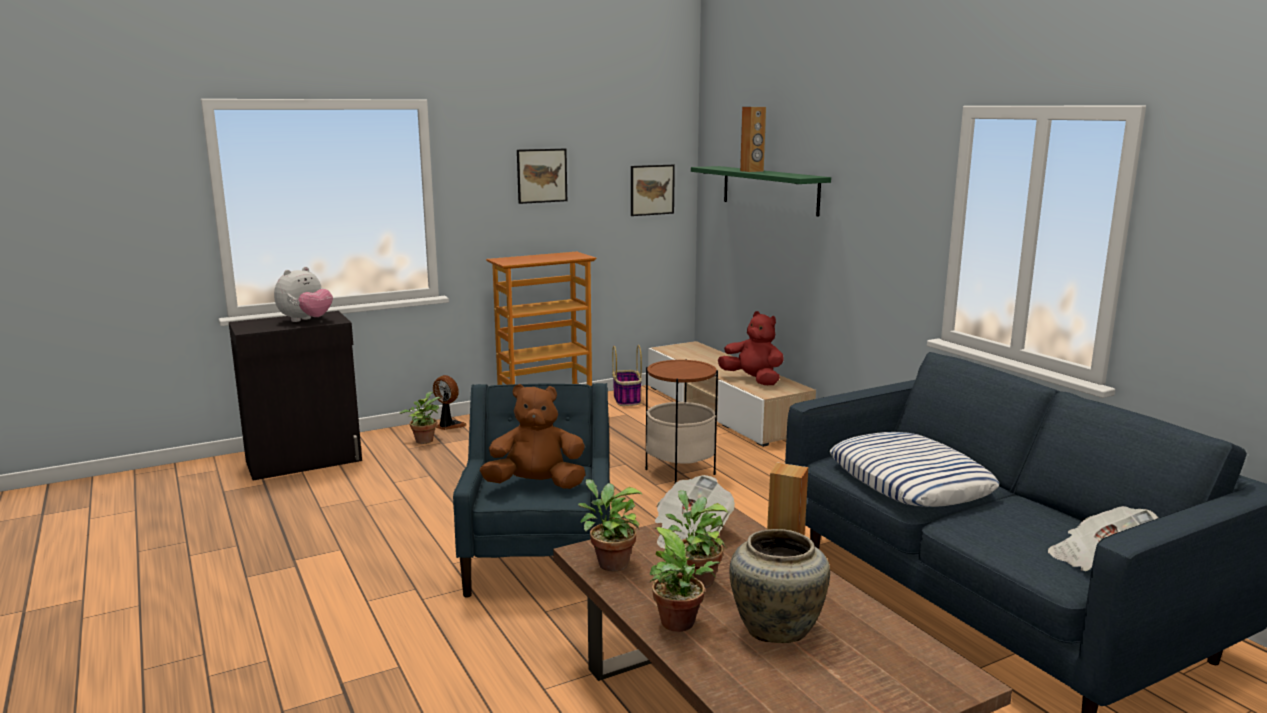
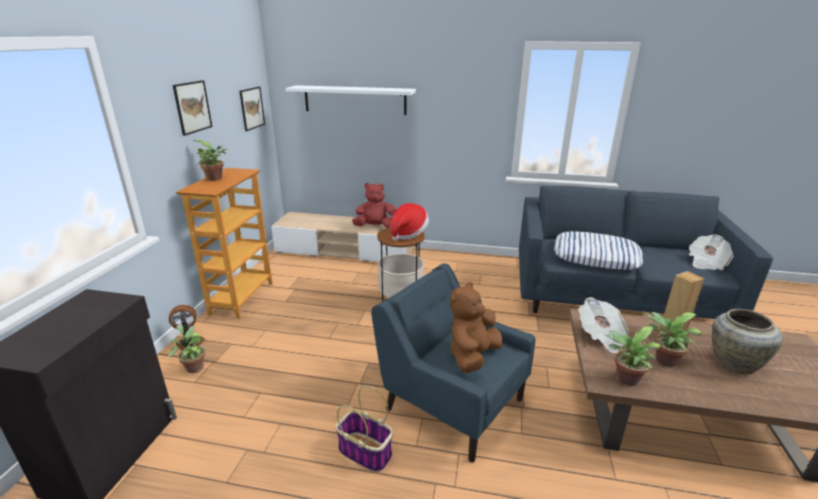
camera: 50 degrees left, 10 degrees up
(306, 321) = (83, 315): plush toy -> none
(627, 399) = (278, 266): basket -> basket (366, 452)
(680, 625) = (720, 390): potted plant -> potted plant (216, 179)
(692, 370) = (408, 233): none -> hat
(752, 171) = (348, 88): brown speaker -> none
(769, 189) = (355, 100): green shelf -> white shelf

